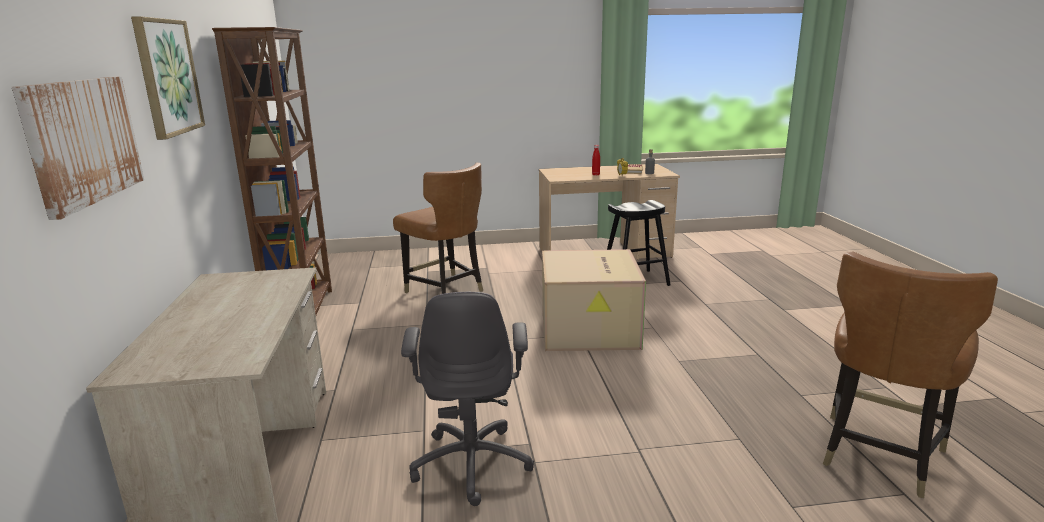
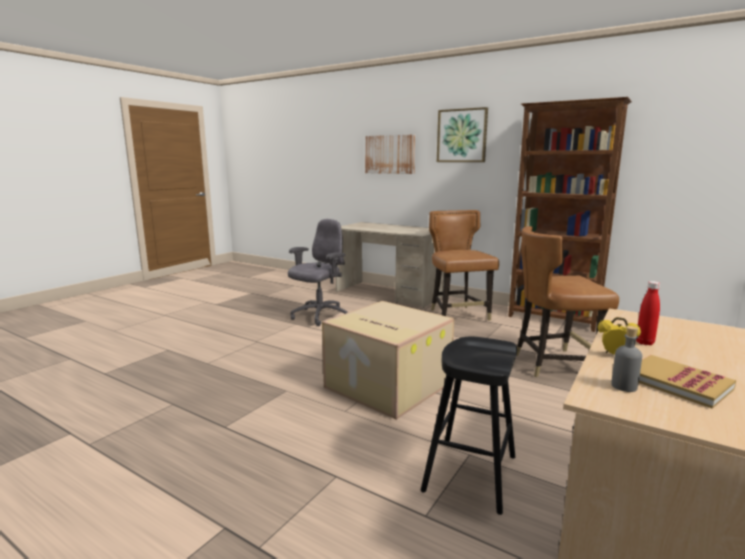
camera: 130 degrees right, 5 degrees down
(472, 462) = (319, 316): grey office chair -> grey office chair turned 90 degrees clockwise
(878, 454) = (114, 386): brown chair -> brown chair (458, 315)

